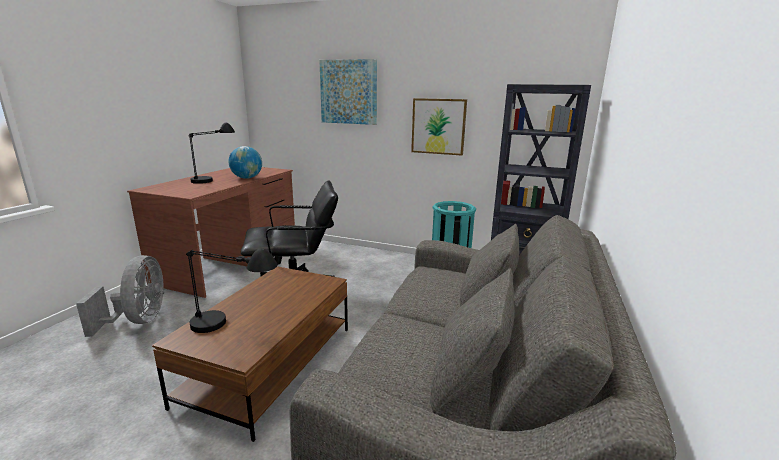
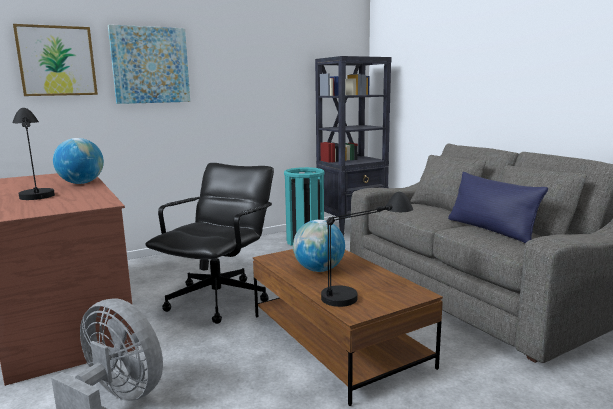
camera: 50 degrees left, 5 degrees down
(269, 296) = (319, 270): none -> globe
(417, 341) = (490, 230): none -> blue pillow
(438, 126) = (255, 99): picture -> picture (57, 61)

